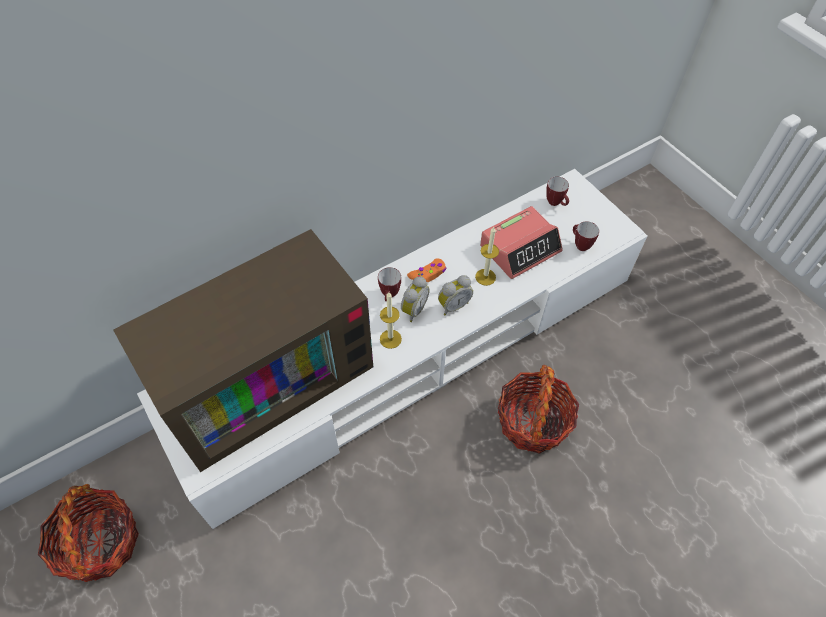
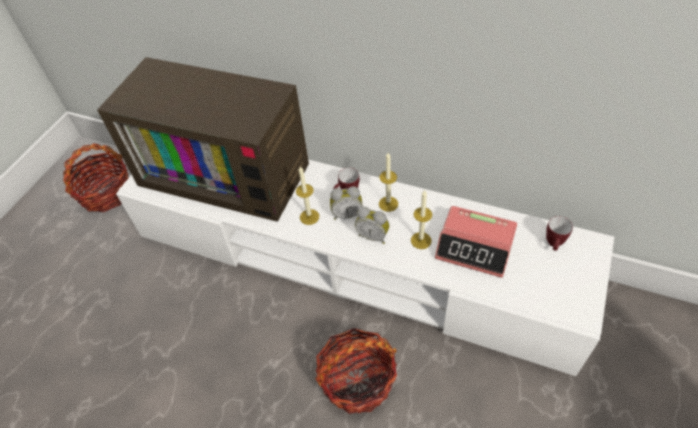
camera: 60 degrees right, 5 degrees down
(428, 274) = (388, 204): orange game controller -> candle
(579, 245) = (525, 288): mug -> none

